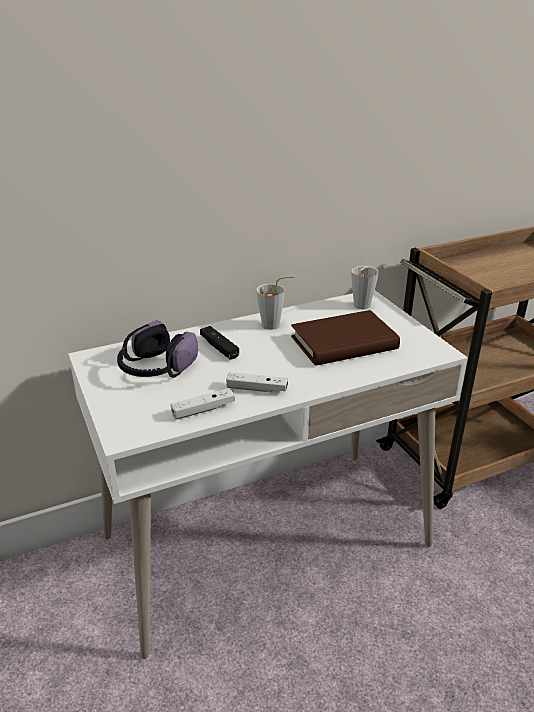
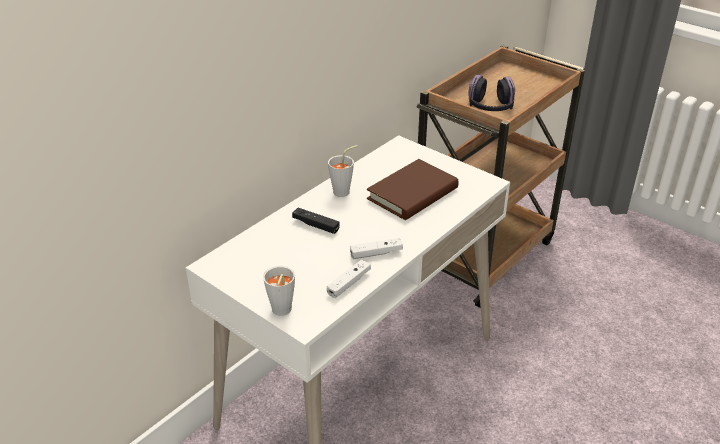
camera: 25 degrees left, 5 degrees up
(156, 369) = (279, 259): headphones -> headphones (490, 107)
(360, 307) = (401, 156): grey cup -> grey cup (280, 312)

